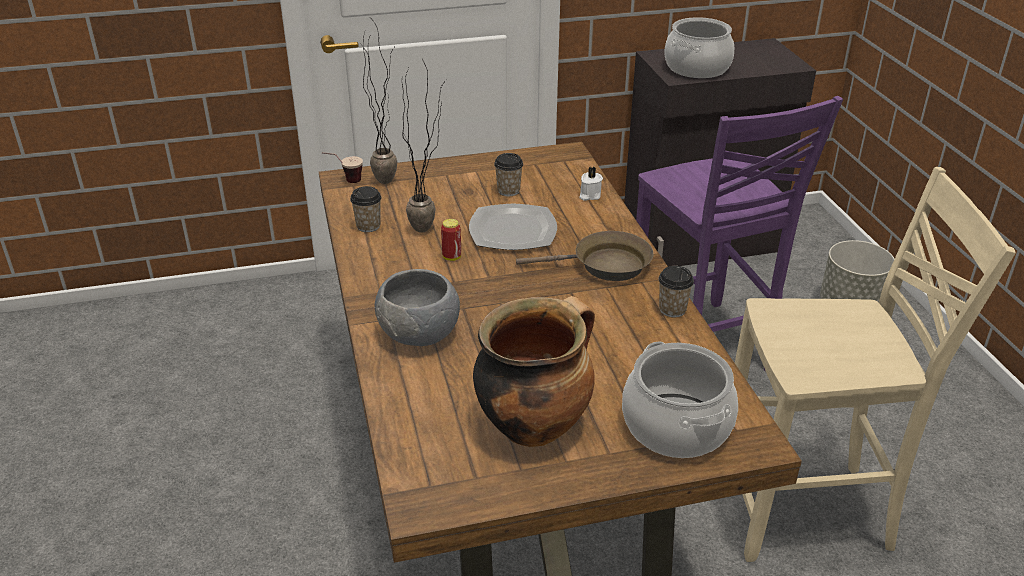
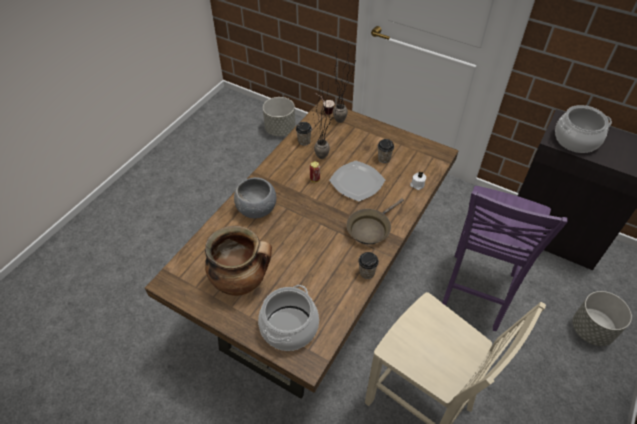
camera: 45 degrees right, 15 degrees up
(185, 320) = (280, 129): none -> grey planter
(605, 265) = (370, 228): brown frying pan -> brown frying pan turned 90 degrees clockwise

